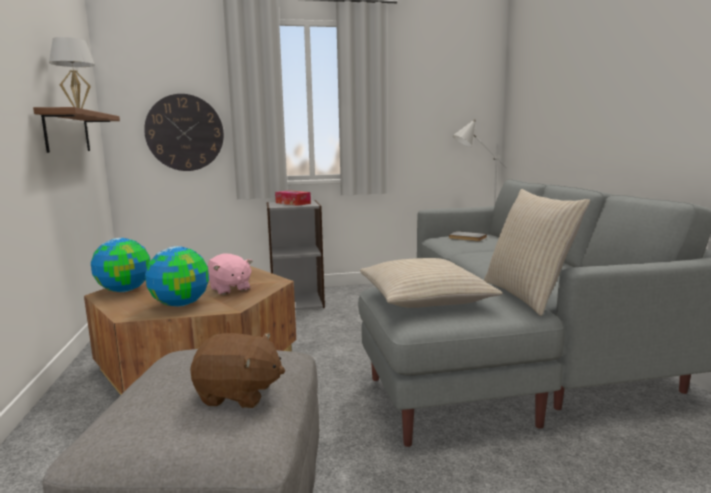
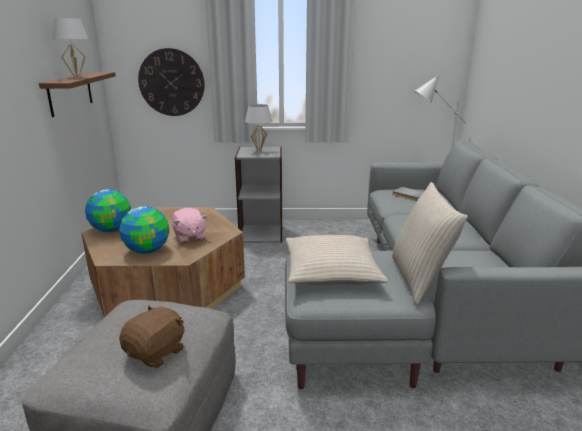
camera: 10 degrees right, 10 degrees up
(238, 394) = (156, 352): brown plush toy -> brown plush toy turned 75 degrees counterclockwise
(293, 203) = (259, 151): tissue box -> white table lamp

